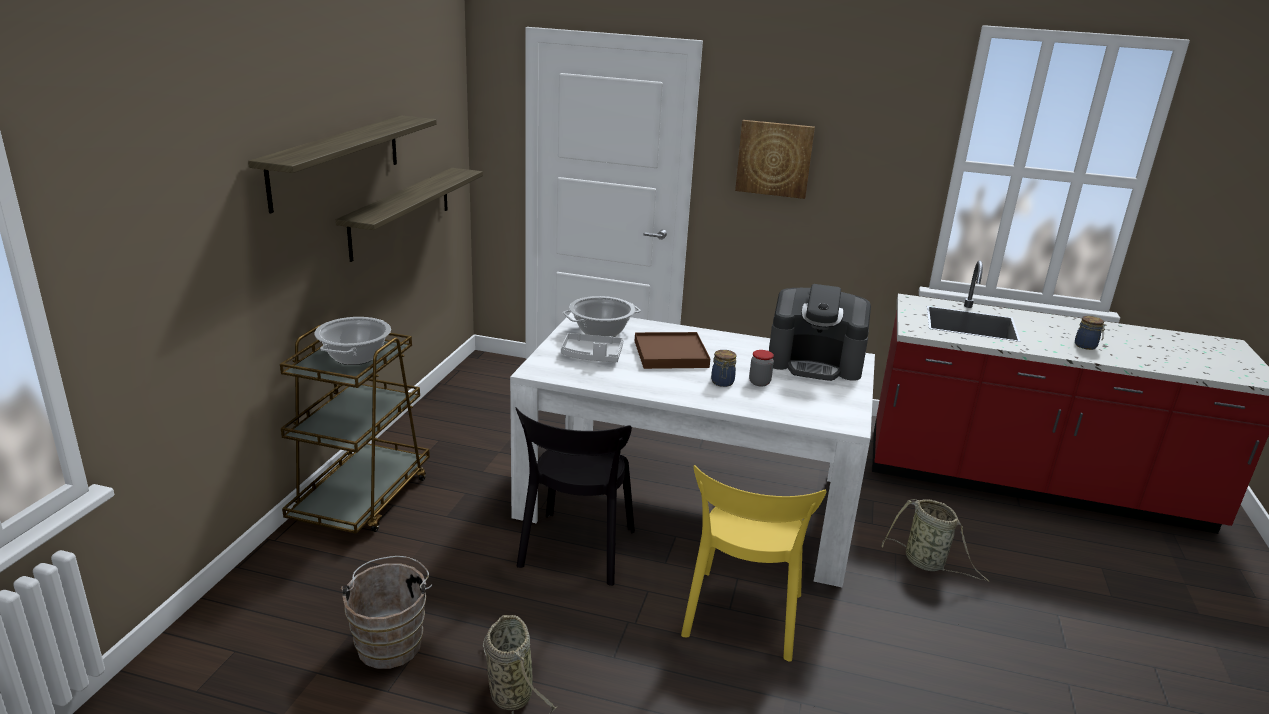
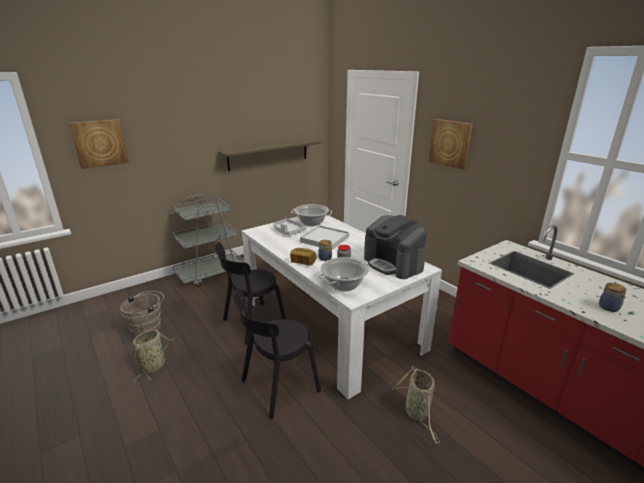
camera: 40 degrees right, 0 degrees up
(150, 242) = (100, 143): none -> picture
(337, 160) = (220, 125): shelf -> none
(355, 356) = (204, 209): cooking pot -> cooking pot (344, 284)
(362, 498) = (210, 273): brown cart -> grey cart
(671, 354) = (325, 239): brown tray -> white tray
(705, 397) = (303, 262): none -> bread
(742, 619) = (277, 387): yellow chair -> black chair

